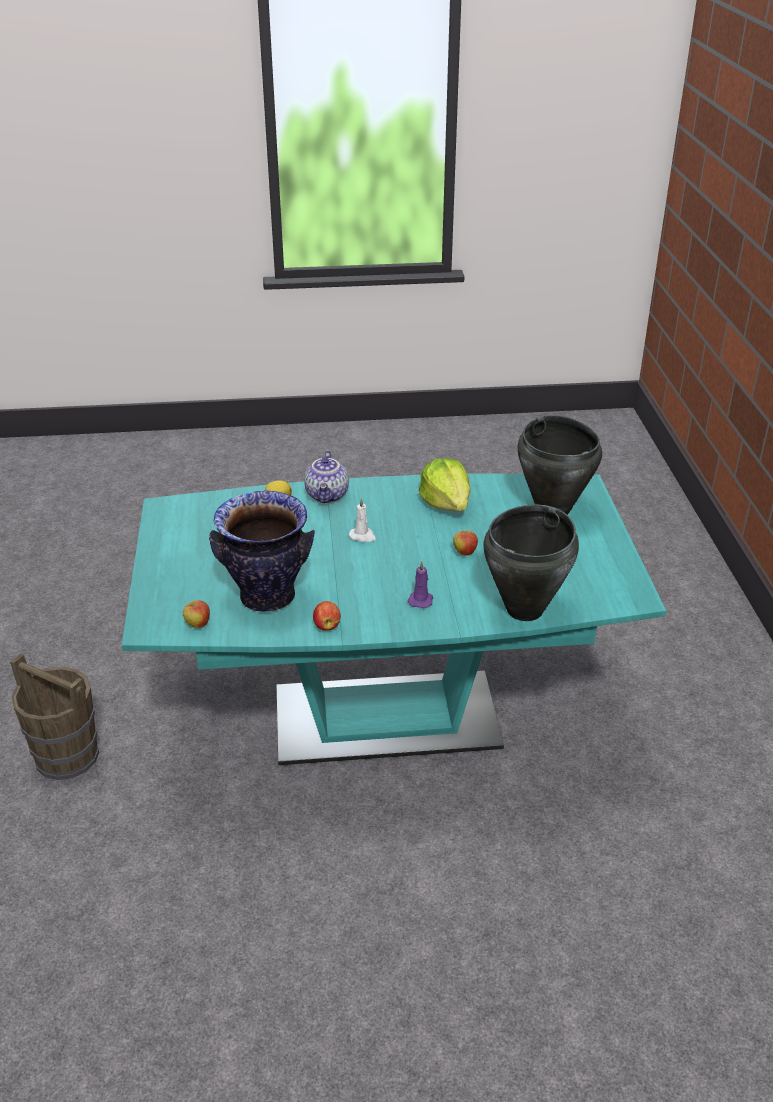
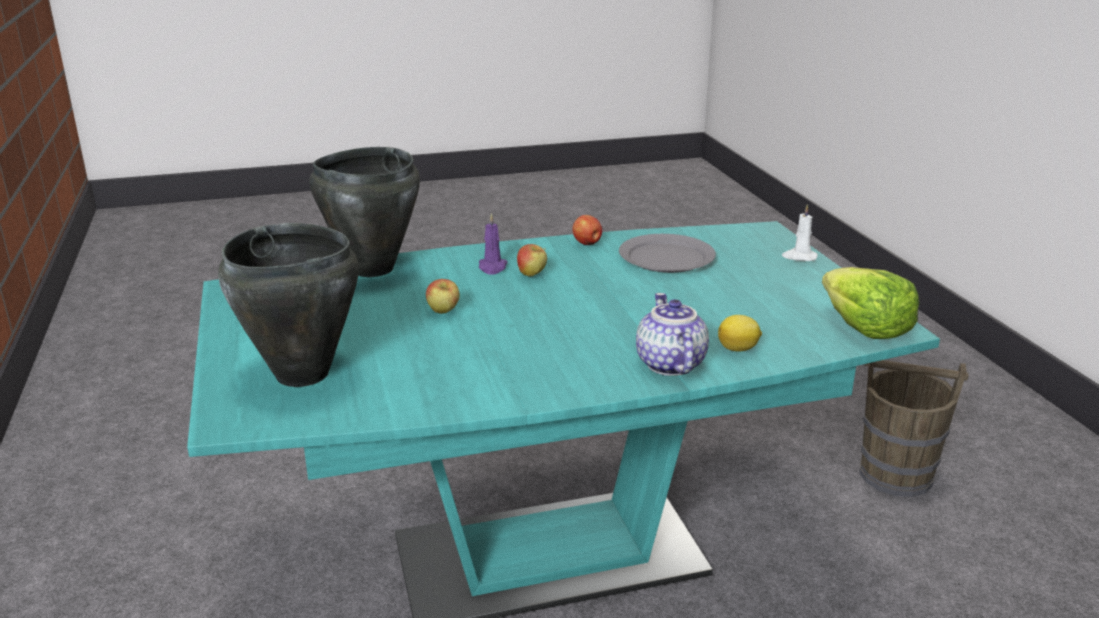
camera: 170 degrees right, 10 degrees down
(197, 624) = (719, 235): apple -> apple (532, 275)
(267, 596) = (666, 258): vase -> grey plate
(363, 536) = (587, 318): white candle -> white candle (799, 257)
(446, 503) = (475, 370): lettuce -> lettuce (865, 328)

